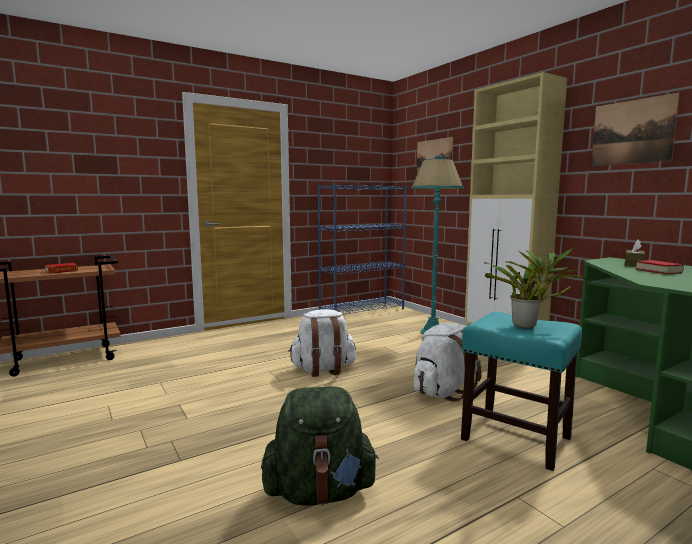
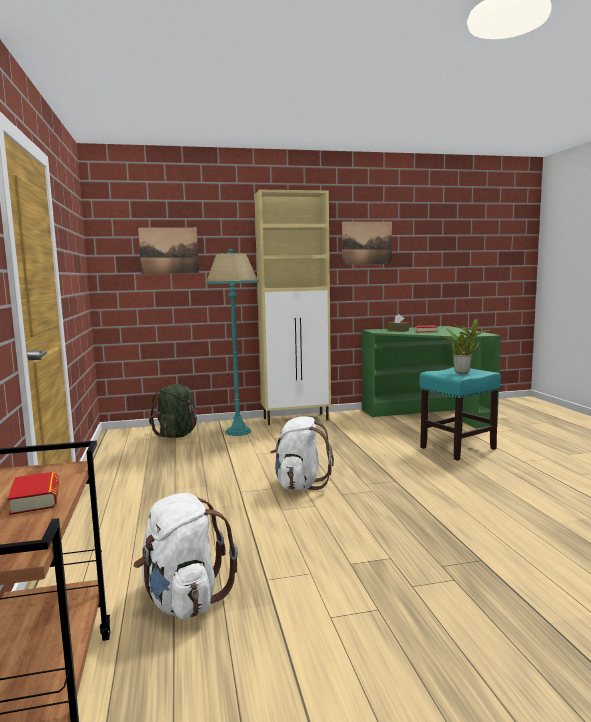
camera: 70 degrees left, 0 degrees up
(319, 492) = (526, 508): green backpack -> green backpack (177, 435)
(362, 311) = (117, 445): blue bookcase -> none
(442, 392) = (379, 452): white backpack -> white backpack (183, 600)

